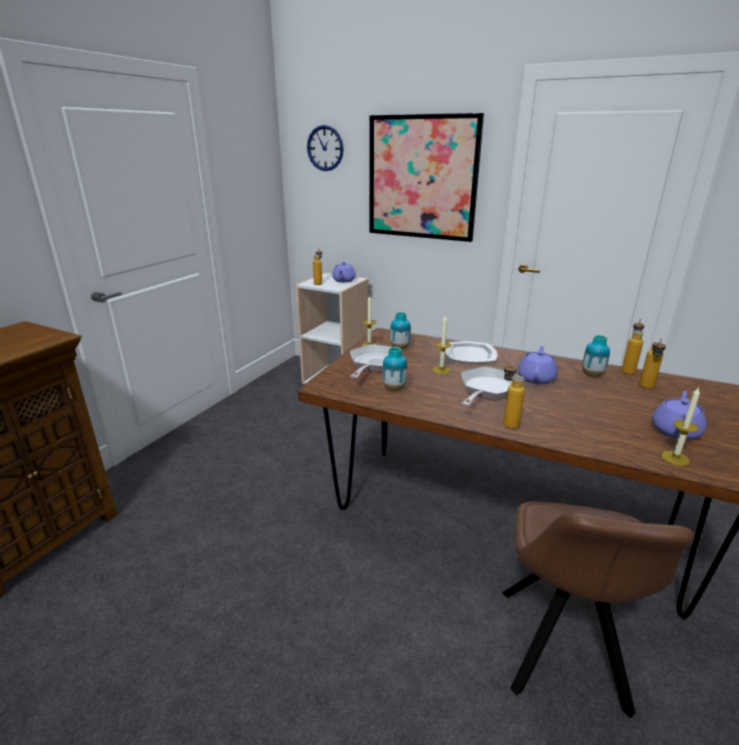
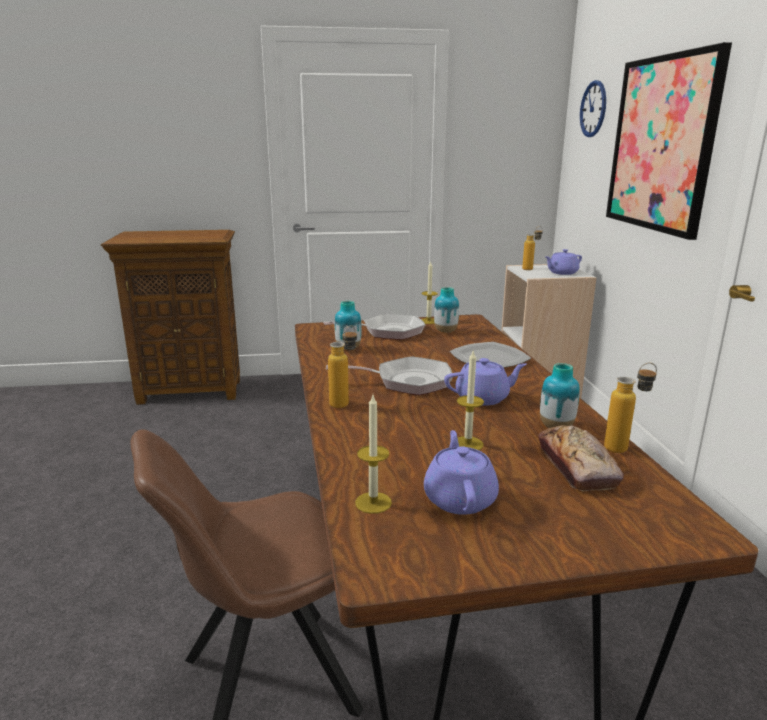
camera: 55 degrees right, 5 degrees down
(441, 370) = (422, 356): candle -> candle (467, 444)
(646, 388) = (577, 467): bottle -> bread
(675, 430) = (459, 498): purple teapot -> purple teapot turned 90 degrees counterclockwise

